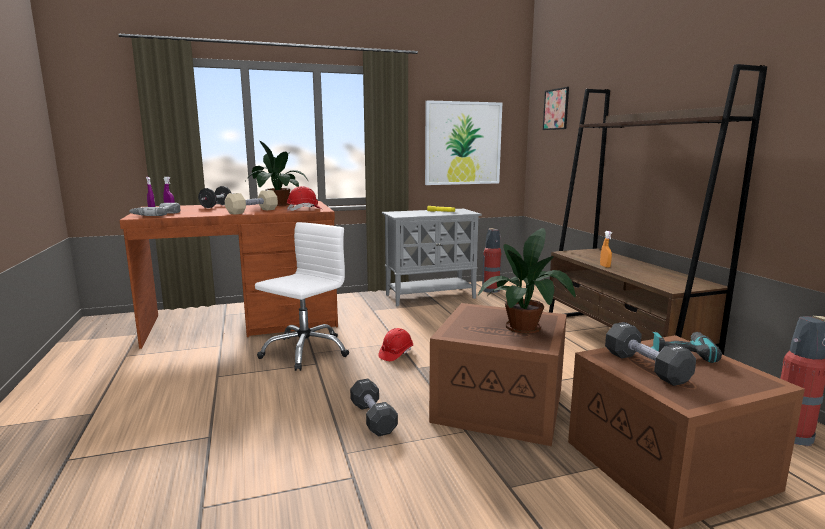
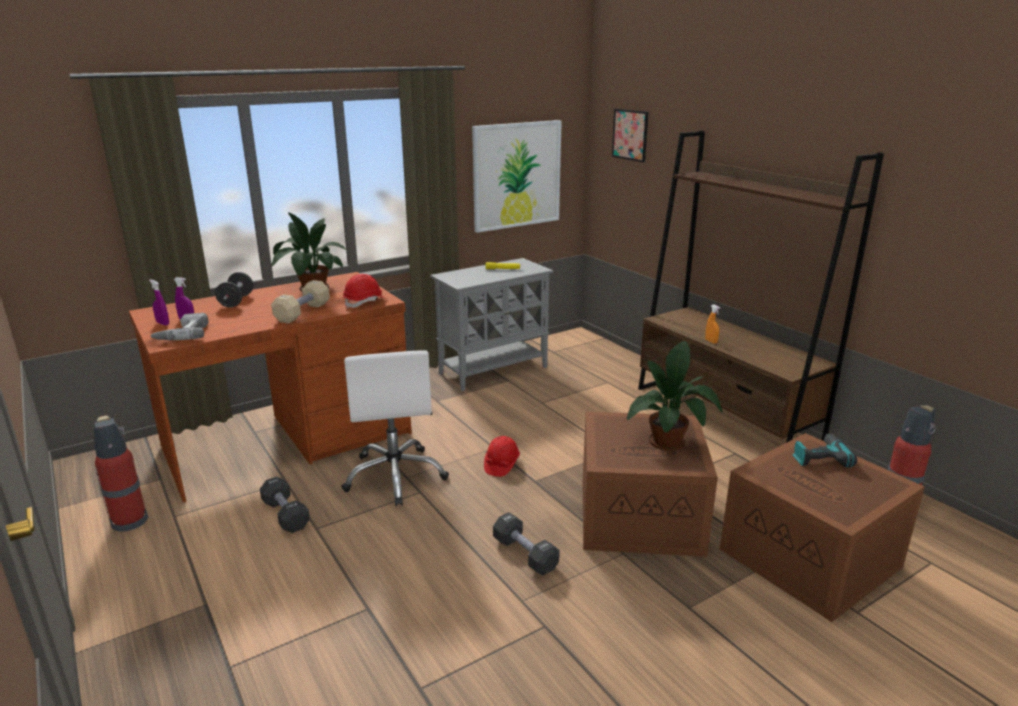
camera: 15 degrees left, 10 degrees up
(305, 351) = (395, 476): white office chair -> white office chair turned 150 degrees clockwise
(490, 290) = (557, 351): fire extinguisher -> fire extinguisher (129, 520)
(645, 367) = (797, 481): black dumbbell -> black dumbbell (285, 515)

